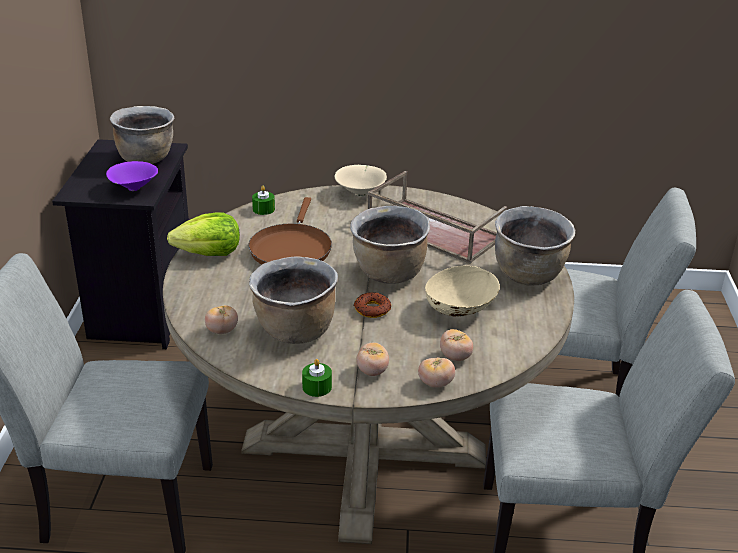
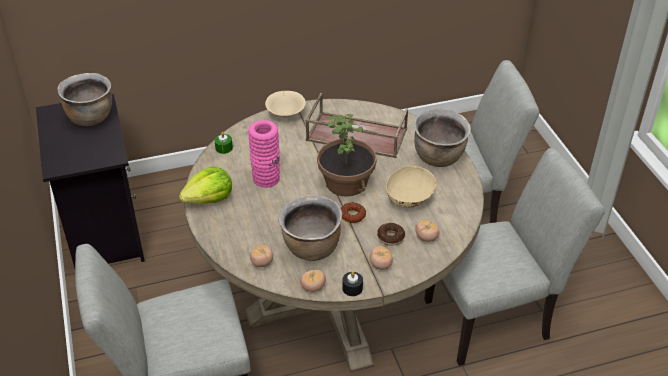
camera: 20 degrees left, 10 degrees up
(133, 189) = (101, 150): purple bowl -> none
(291, 248) = (266, 178): brown frying pan -> pink vase
(317, 387) = (352, 288): green candle -> black candle
(389, 274) = (347, 182): brown cooking pot -> potted plant
(406, 344) = (390, 237): none -> donut
(435, 383) = (425, 262): tomato -> tomato (313, 287)

